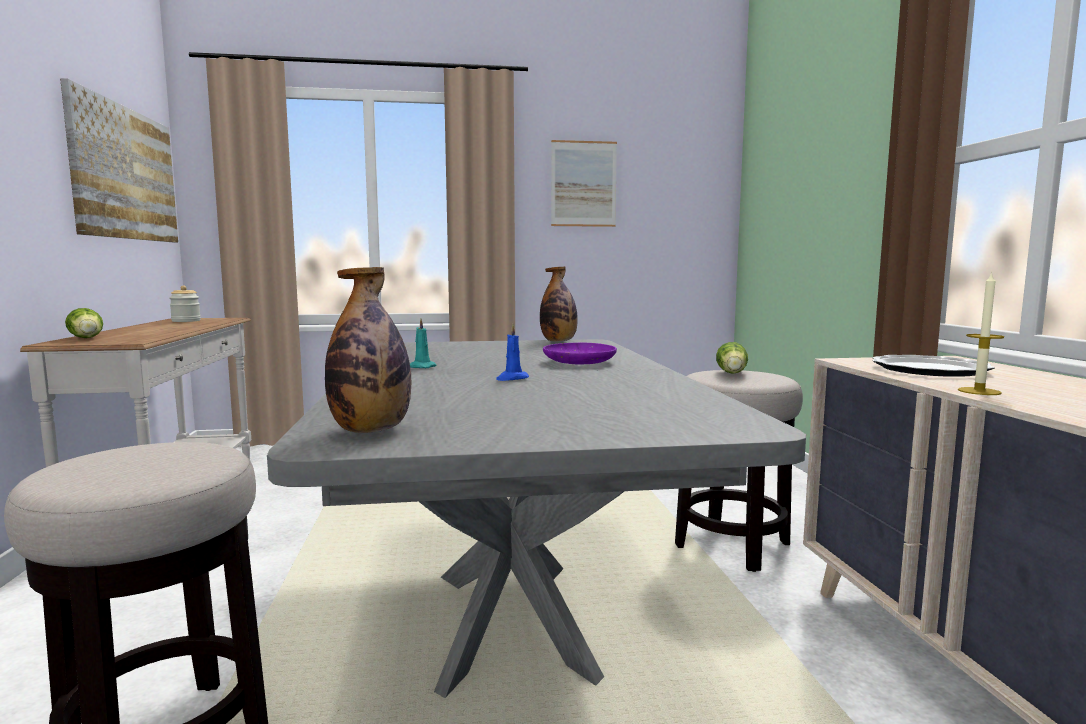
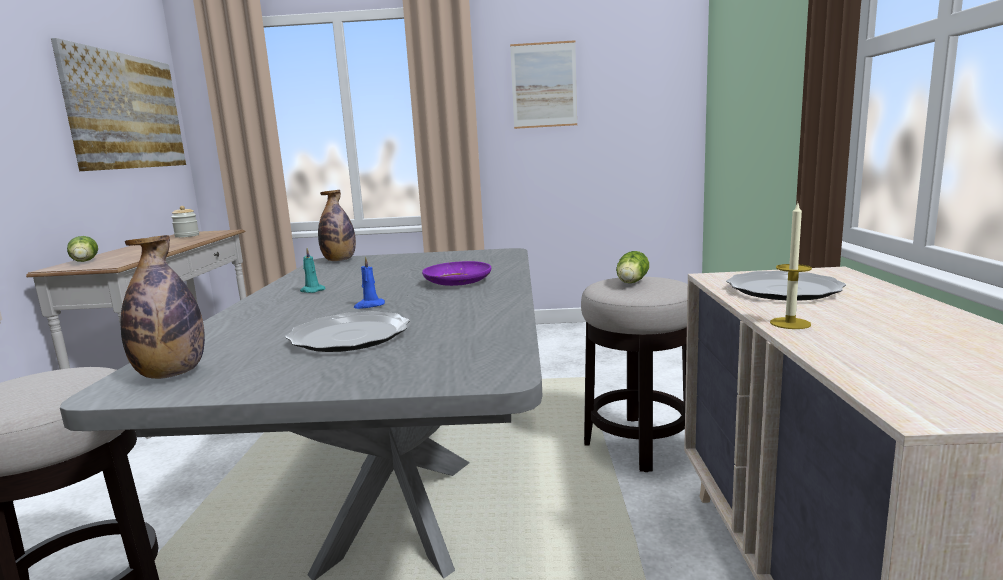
camera: 10 degrees right, 5 degrees up
(533, 401) = (349, 336): none -> plate
(558, 341) = (476, 252): bottle -> bottle (339, 260)

